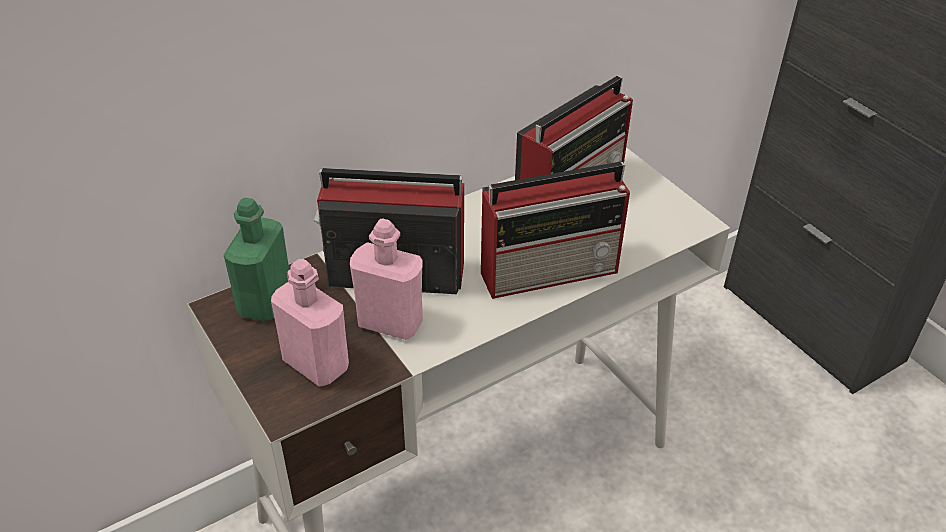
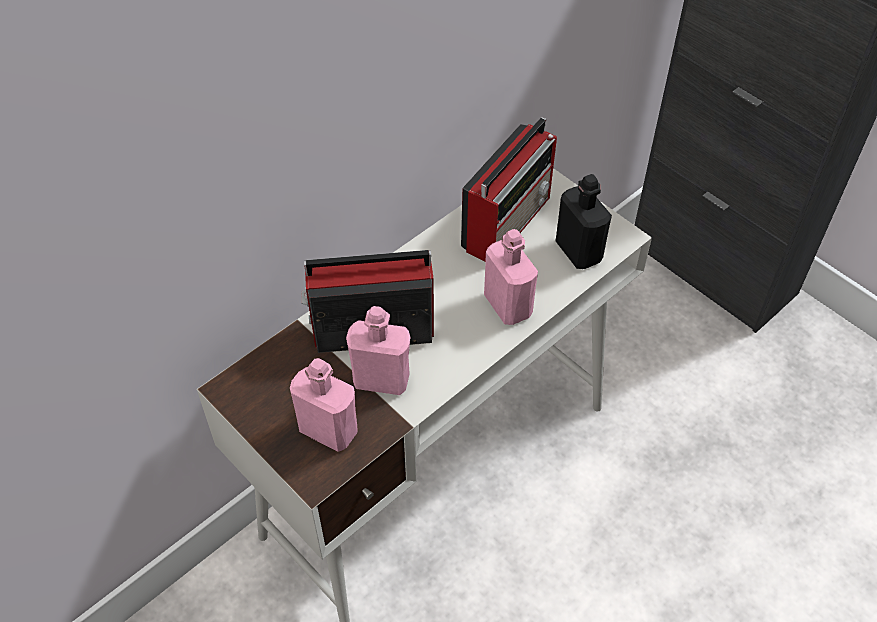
camera: 10 degrees left, 10 degrees up
(265, 301) = (265, 376): green bottle -> none
(551, 270) = (507, 305): radio -> pink bottle
(643, 230) = (578, 251): none -> black bottle

